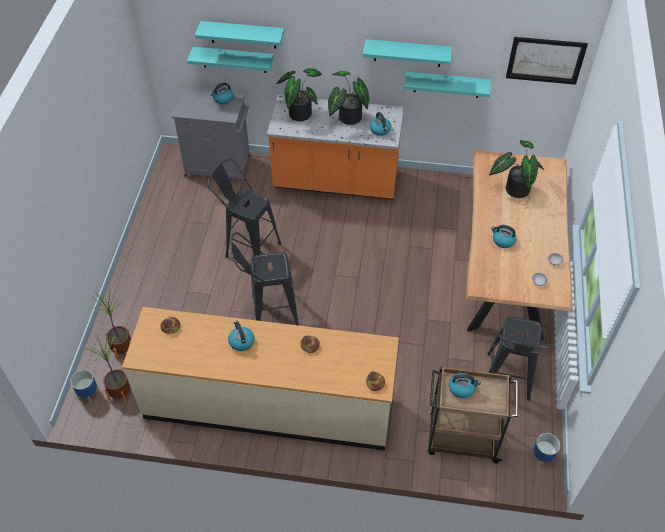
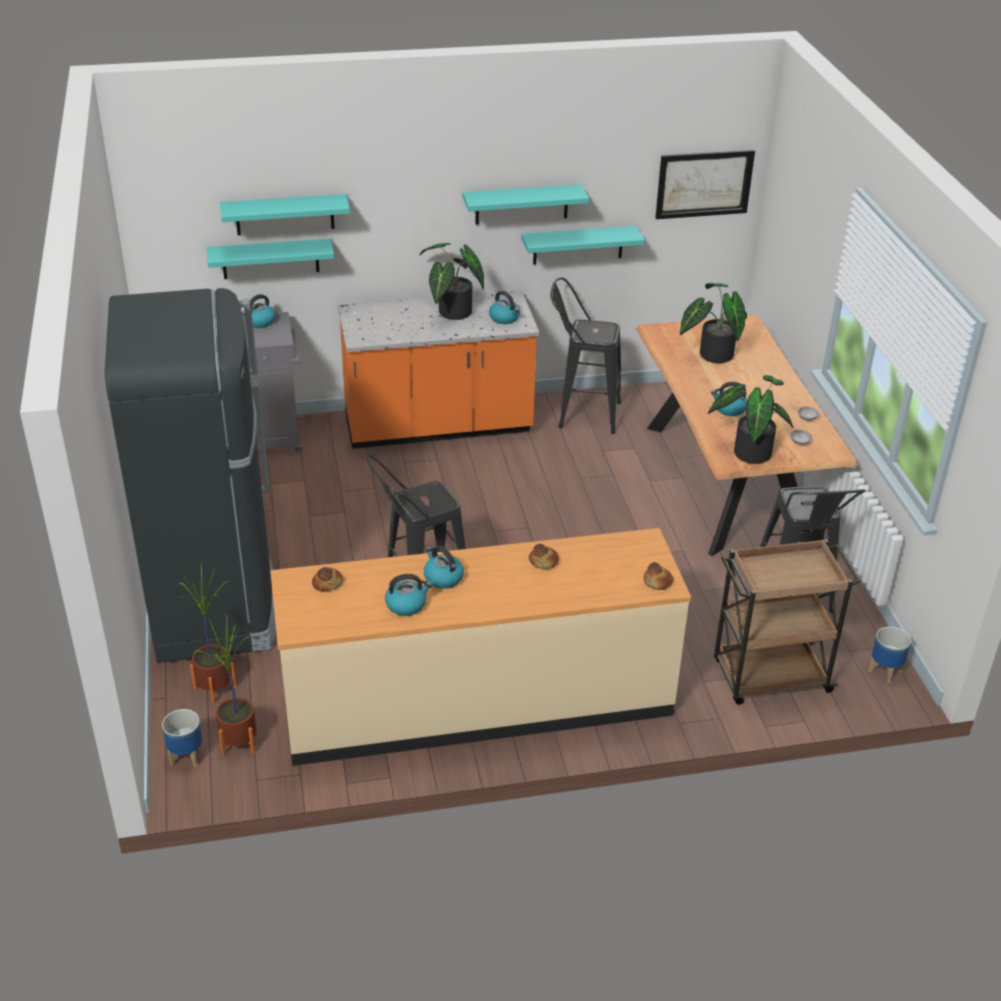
camera: 20 degrees left, 15 degrees down
(146, 289) = (215, 606): none -> black fridge
(248, 247) = (349, 525): black stool -> black stool (581, 414)
(299, 112) = (380, 317): potted plant -> potted plant (749, 451)
(462, 388) = (770, 570): kettle -> kettle (406, 604)

